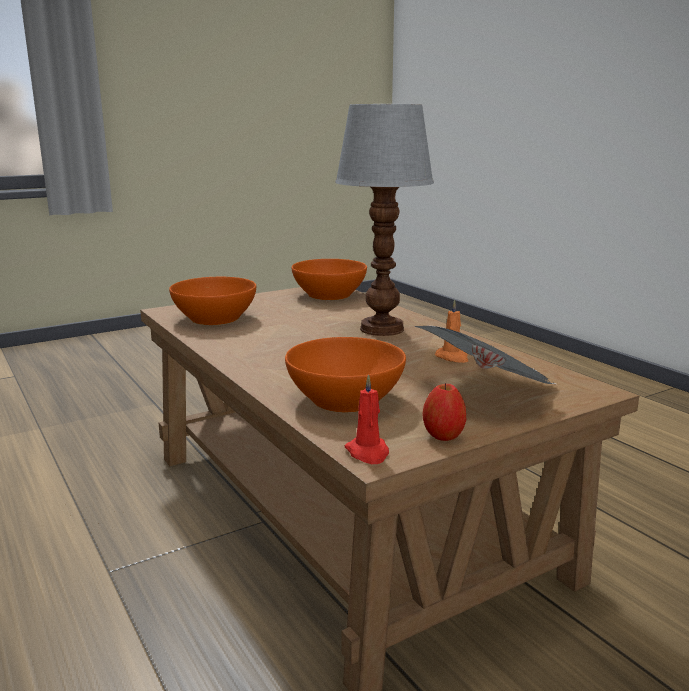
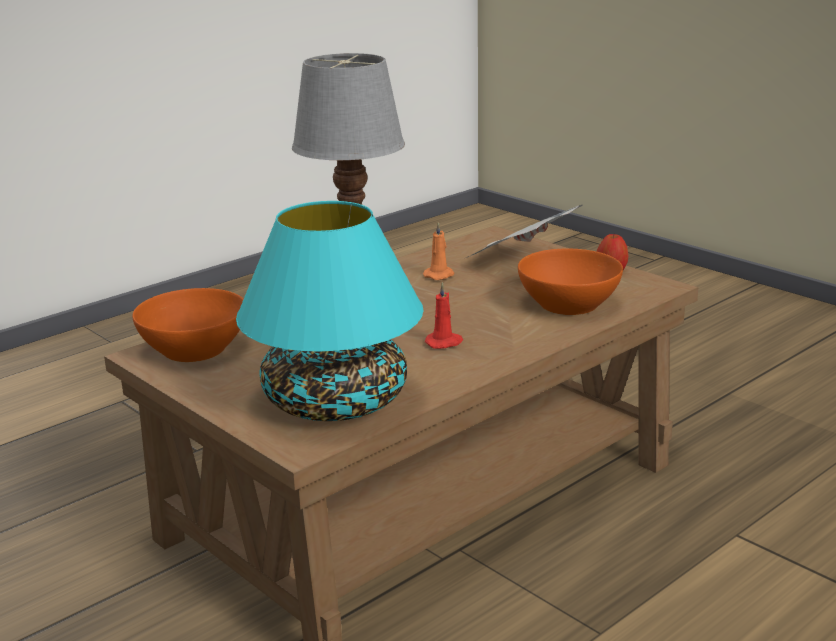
camera: 100 degrees left, 5 degrees up
(214, 318) = (336, 402): orange bowl -> turquoise table lamp
(368, 453) = (658, 289): red candle -> red candle (444, 342)

